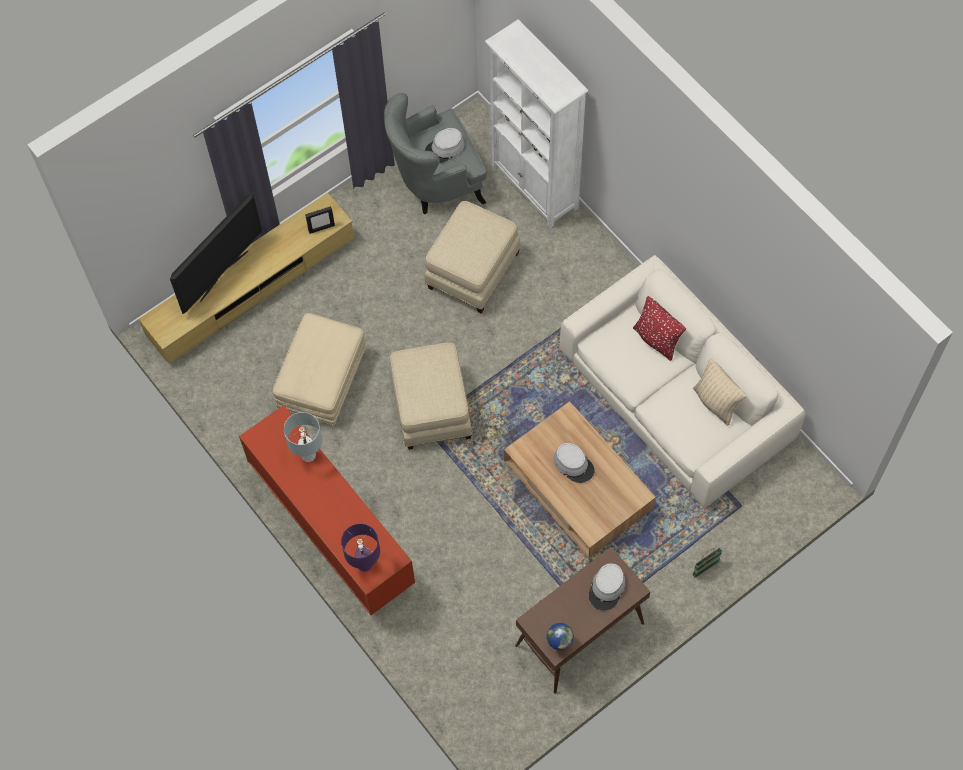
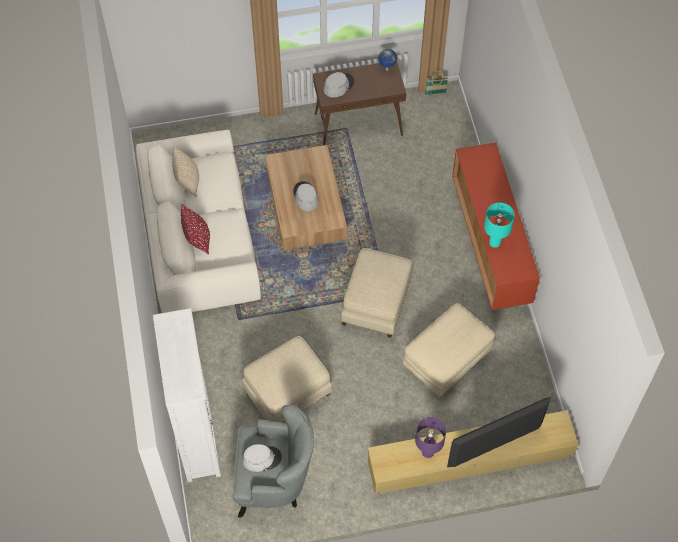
camera: 155 degrees left, 5 degrees down
(308, 455) = (495, 242): grey table lamp -> turquoise table lamp
(321, 227) = (395, 453): picture frame -> none
(364, 564) = (488, 159): purple table lamp -> purple table lamp (428, 452)
(705, 568) = (256, 126): basket -> basket (435, 94)

